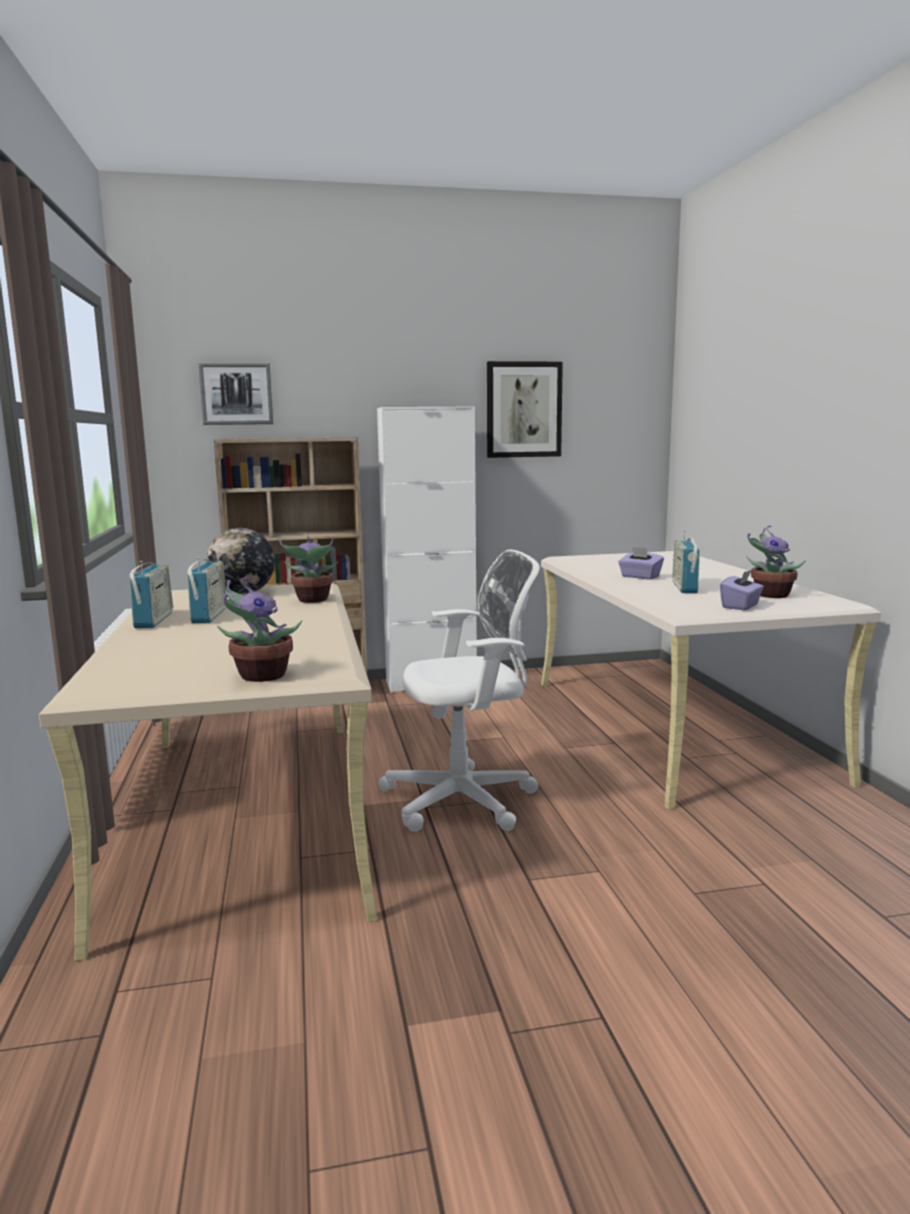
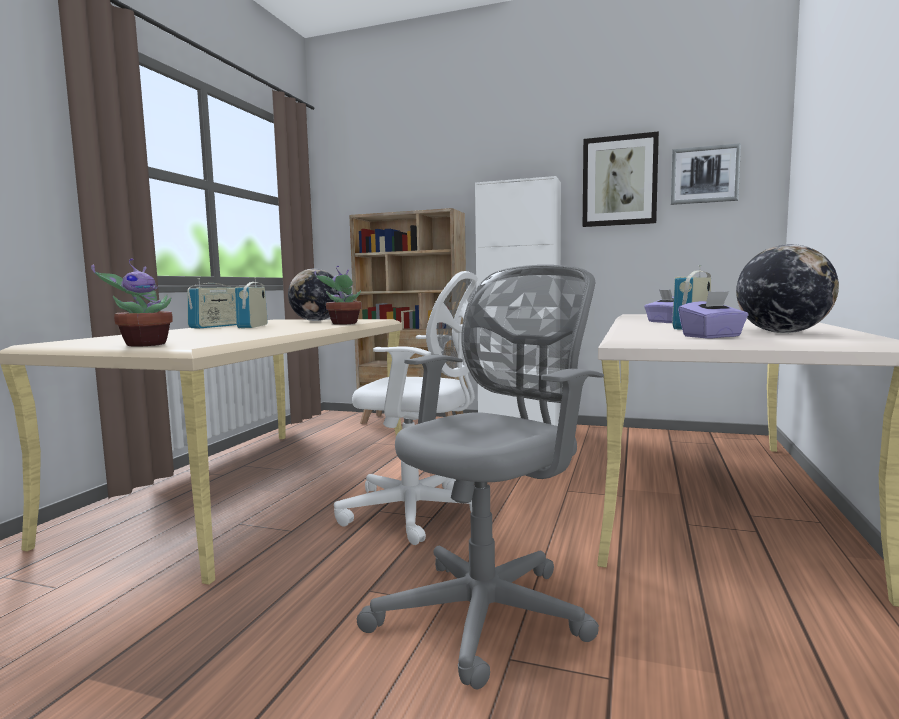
camera: 30 degrees right, 5 degrees down
(209, 615) = (253, 326): radio -> radio turned 150 degrees clockwise
(236, 394) = (383, 185): picture -> picture (704, 175)
(639, 866) = (489, 611): none -> grey office chair
(770, 595) = (782, 333): potted plant -> globe

